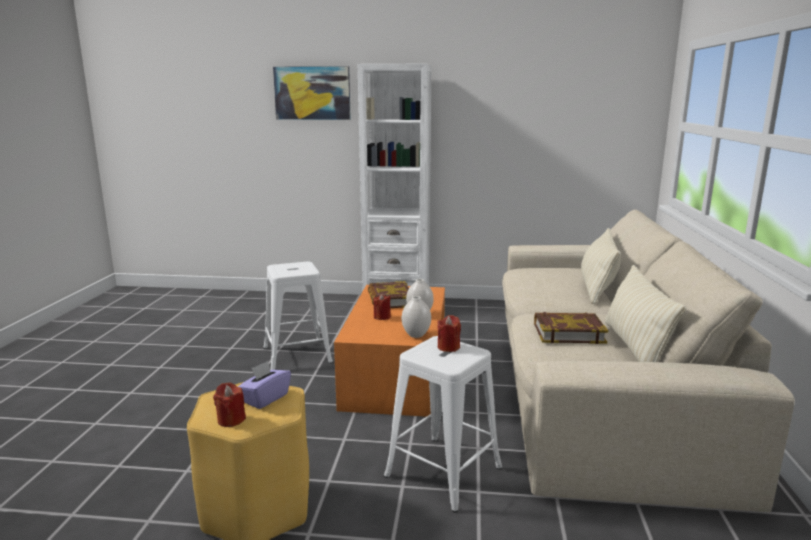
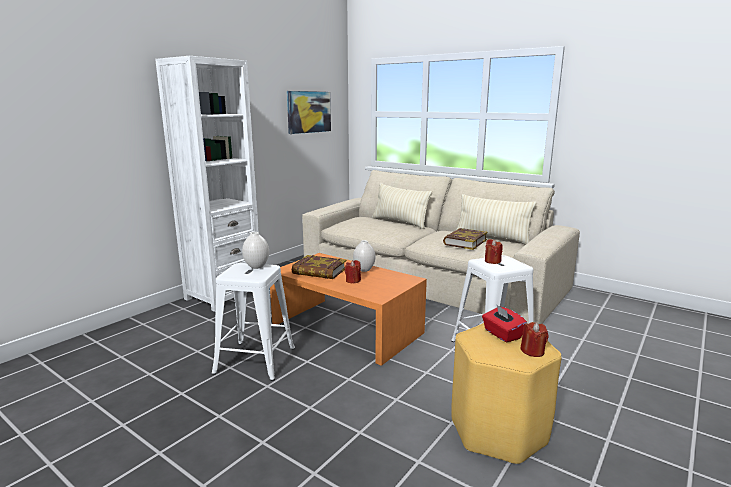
camera: 60 degrees left, 0 degrees up
(265, 398) = (502, 334): purple tissue box -> red tissue box
(312, 93) = (93, 86): picture -> picture (308, 112)
(416, 335) = (401, 279): white vase -> white vase (257, 266)

